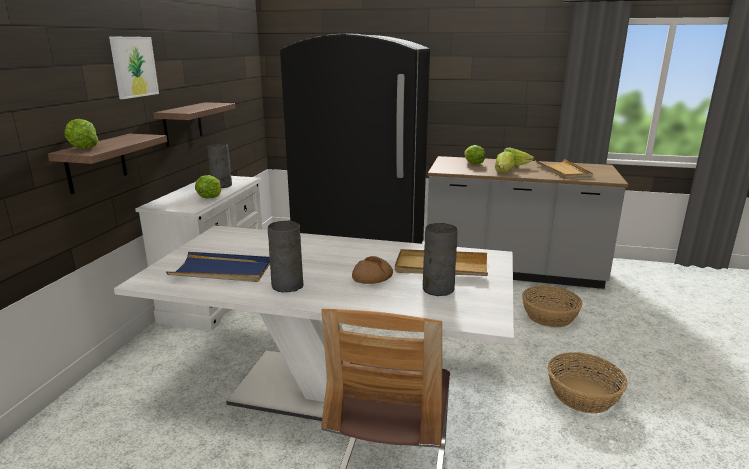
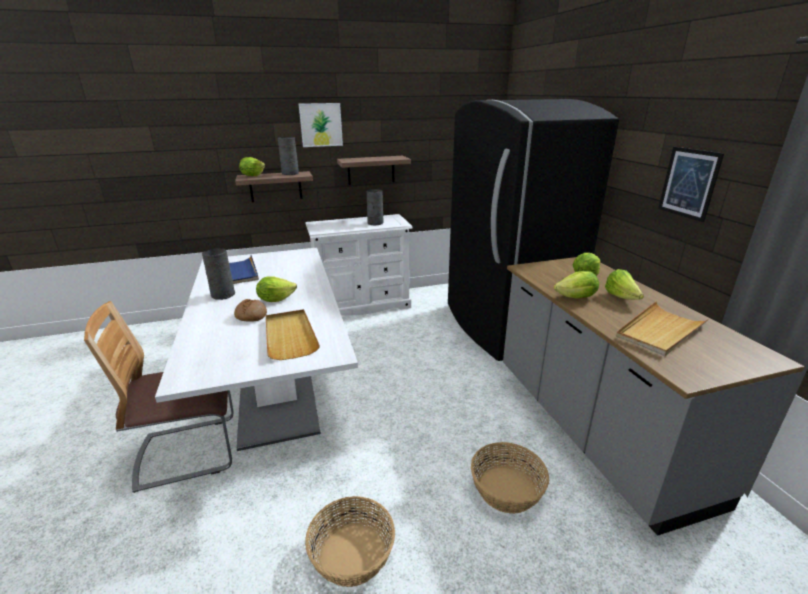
camera: 60 degrees right, 5 degrees up
(210, 197) = (345, 228): lettuce -> lettuce (275, 299)
(437, 289) = (240, 344): grey vase -> grey vase (290, 173)
(500, 87) = (689, 183): none -> picture

